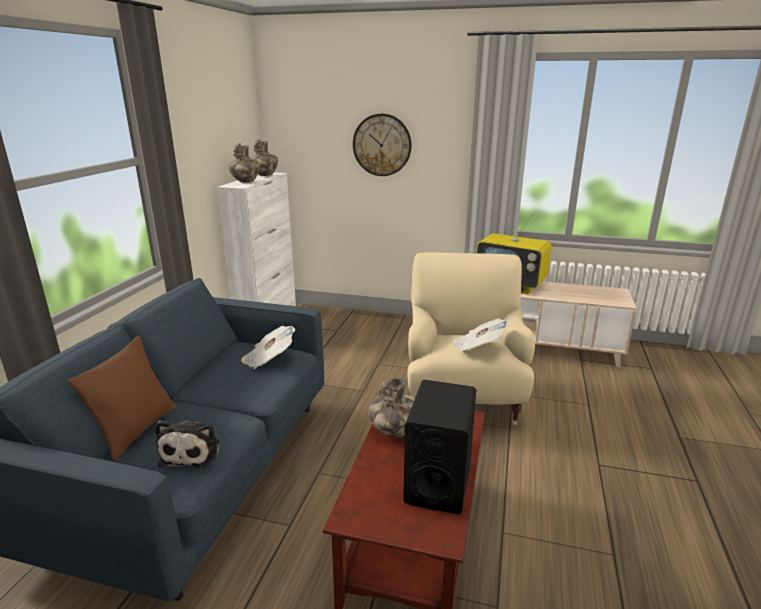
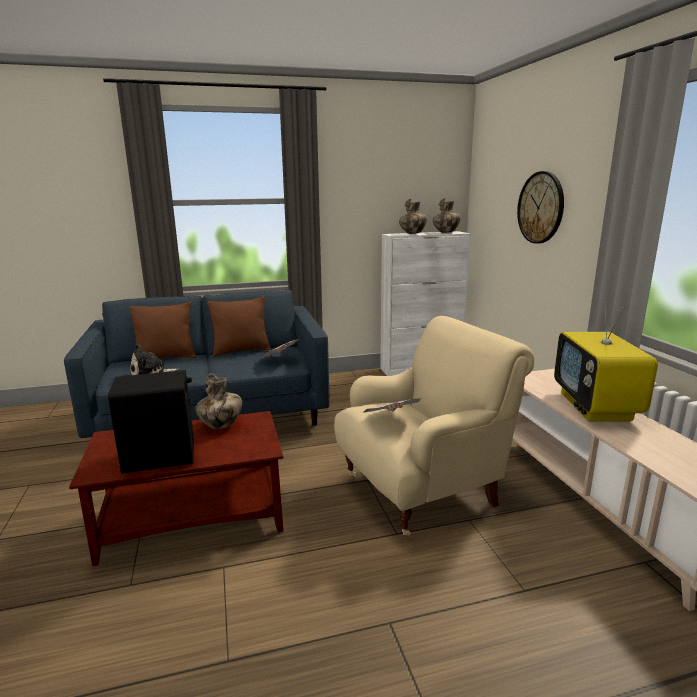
camera: 60 degrees right, 5 degrees down
(201, 373) = (241, 351): none -> brown pillow

